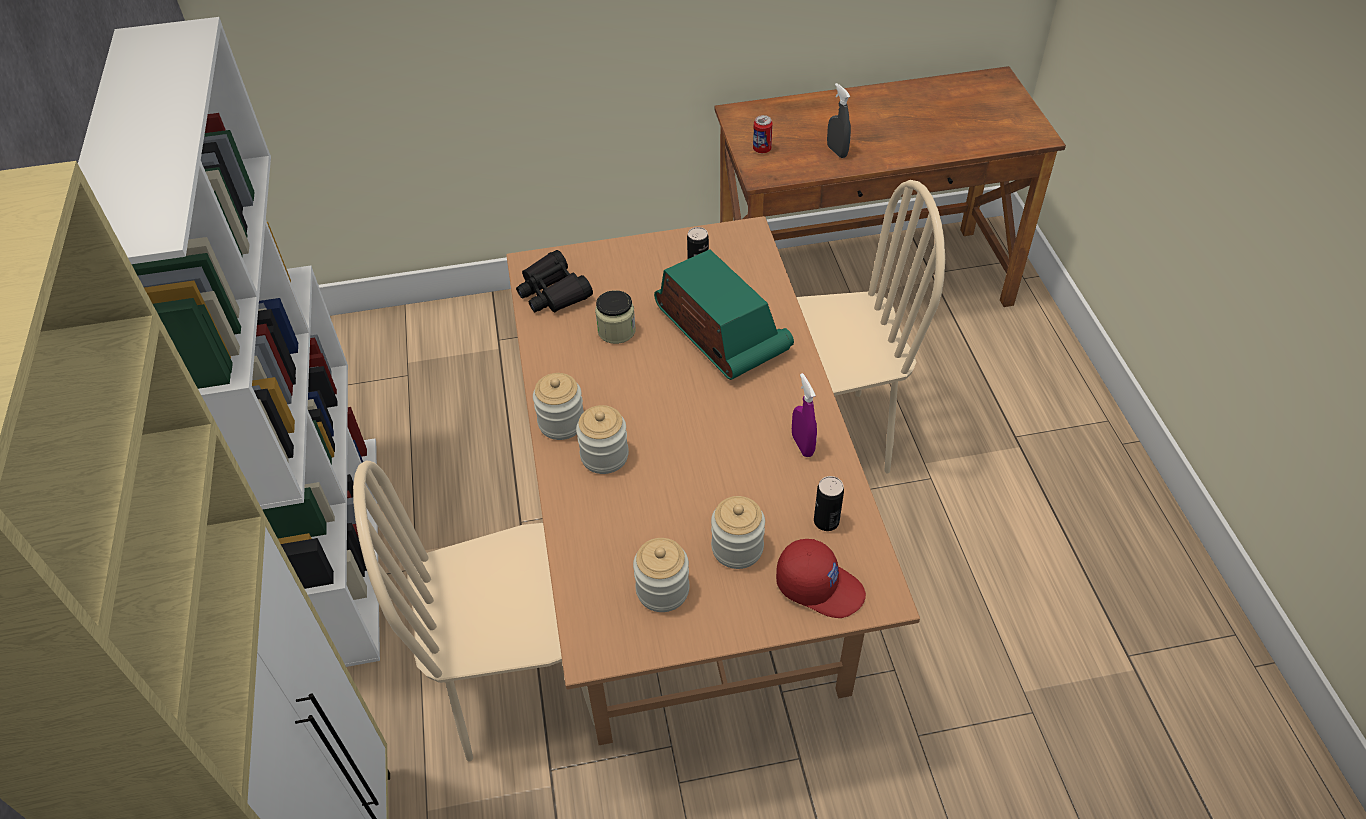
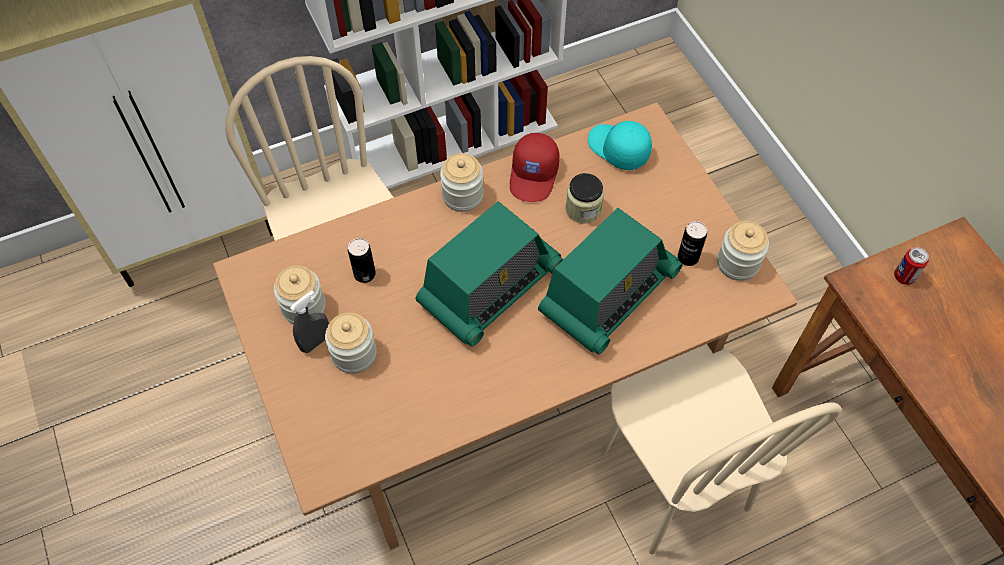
camera: 75 degrees right, 10 degrees up
(553, 292) = (617, 149): black binoculars -> turquoise cap
(604, 456) = (433, 235): jar -> jar (738, 263)
(686, 419) = (490, 286): none -> radio
(802, 445) = (480, 387): purple spray bottle -> none
(820, 586) = (324, 425): red cap -> red cap (534, 175)
(826, 521) = (395, 421): can -> can (364, 274)
(837, 151) = (937, 353): grey spray bottle -> grey spray bottle (315, 342)

